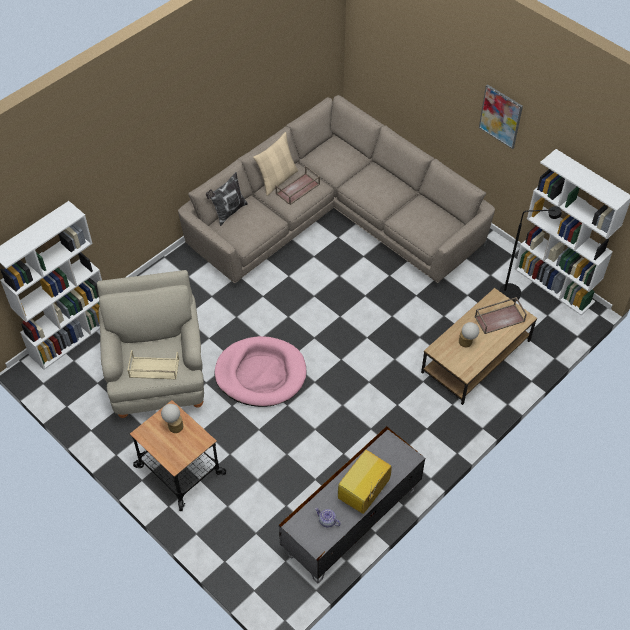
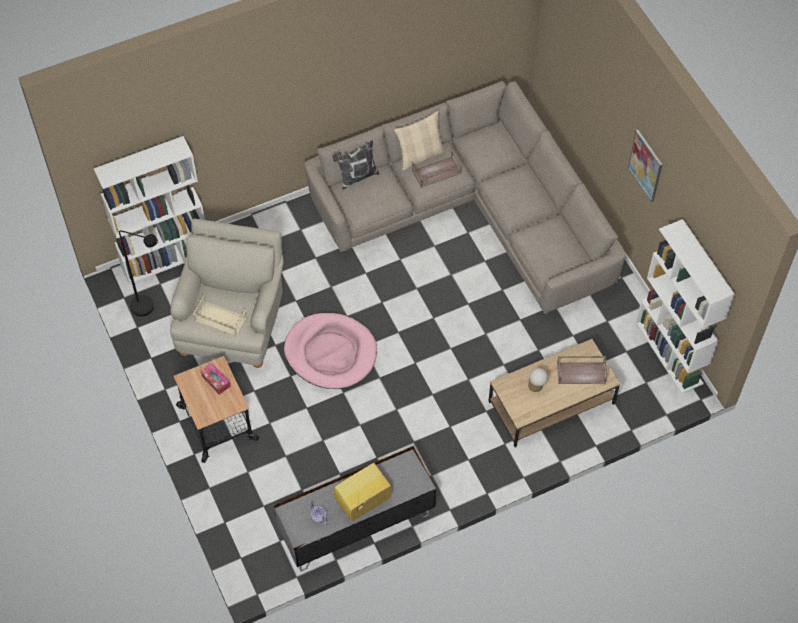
camera: 20 degrees right, 5 degrees up
(174, 425) = (216, 381): table lamp -> tissue box
(516, 293) = (624, 348): black floor lamp -> black floor lamp (149, 307)

